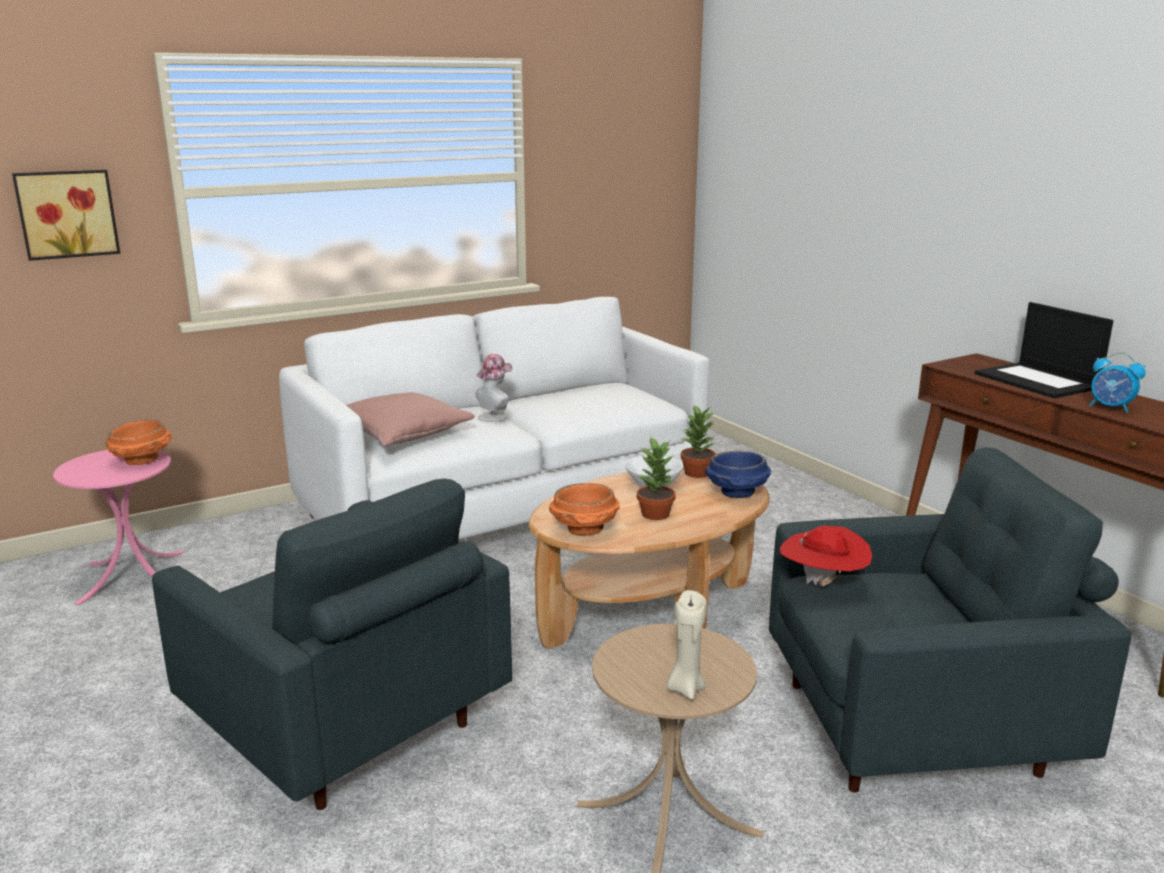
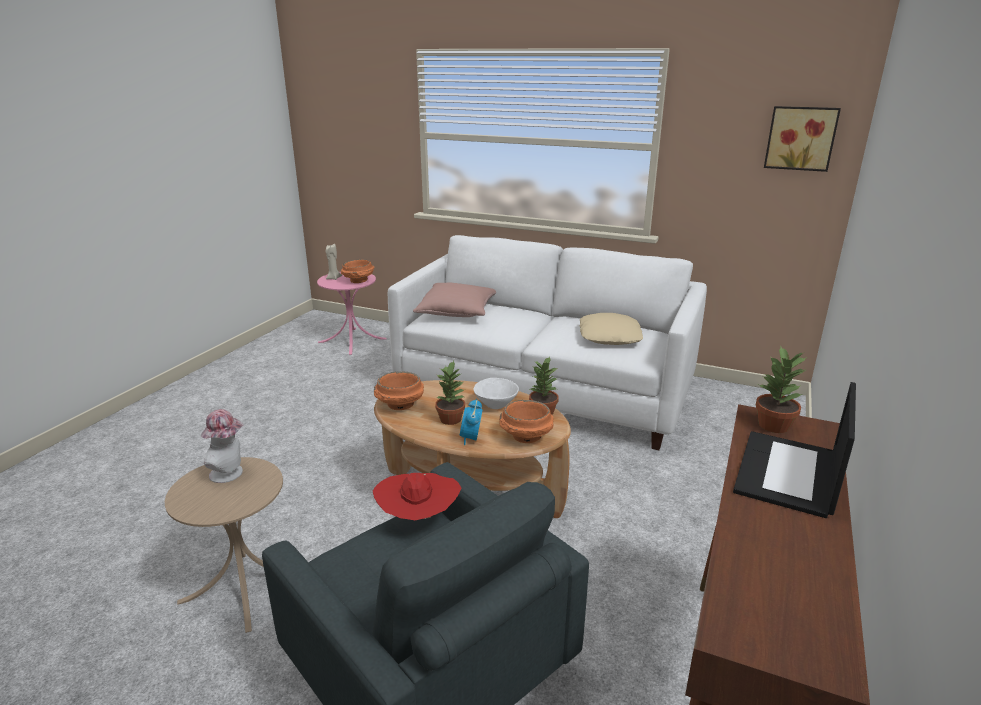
camera: 55 degrees right, 5 degrees up
(67, 214) = (371, 140): picture -> picture (800, 138)
(345, 727) = (268, 447): grey armchair -> none
(495, 416) = (523, 321): hat -> hat (230, 473)
(597, 398) = (610, 336): none -> beige pillow
(685, 688) = (197, 500): beige candle -> beige candle (333, 278)
(737, 493) = (525, 437): blue bowl -> orange bowl
(966, 366) = (774, 426): none -> potted plant
(1110, 408) = (755, 536): alarm clock -> alarm clock (471, 438)

